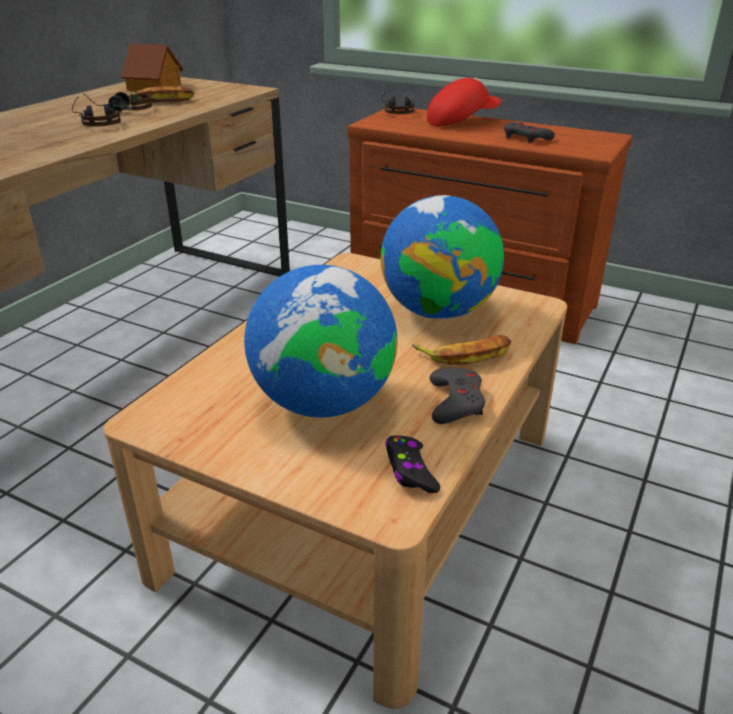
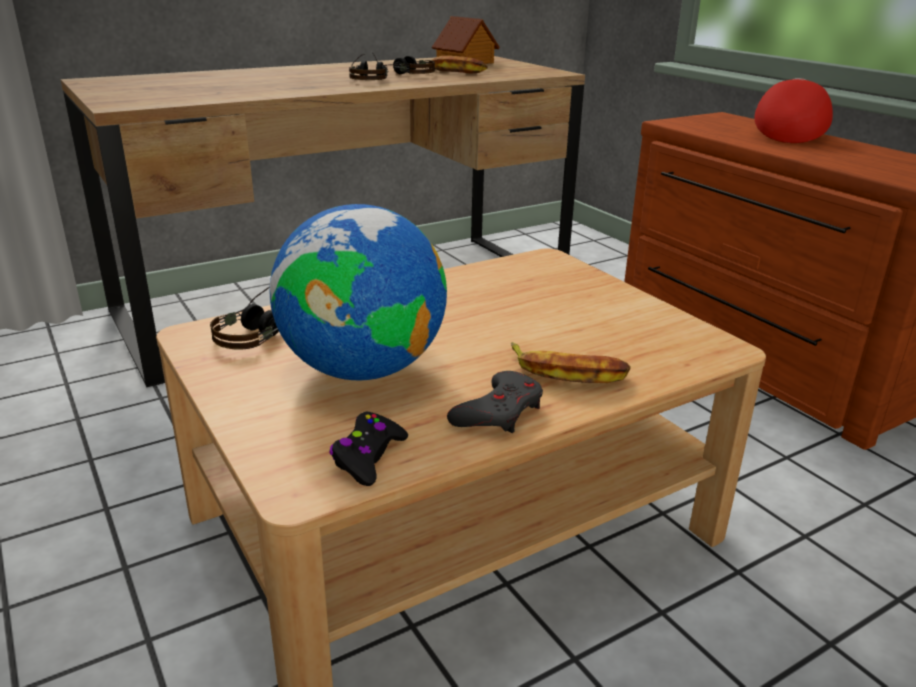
camera: 30 degrees right, 5 degrees down
(397, 110) = (721, 116): headphones -> headphones (258, 331)
(438, 311) = (589, 323): globe -> none
(461, 121) = (787, 134): red cap -> red cap turned 75 degrees counterclockwise
(525, 138) = (852, 159): grey game controller -> none

